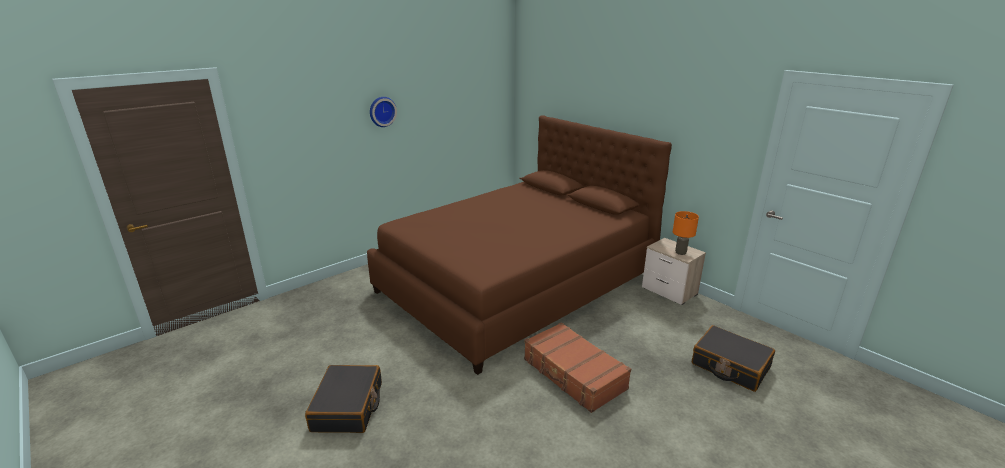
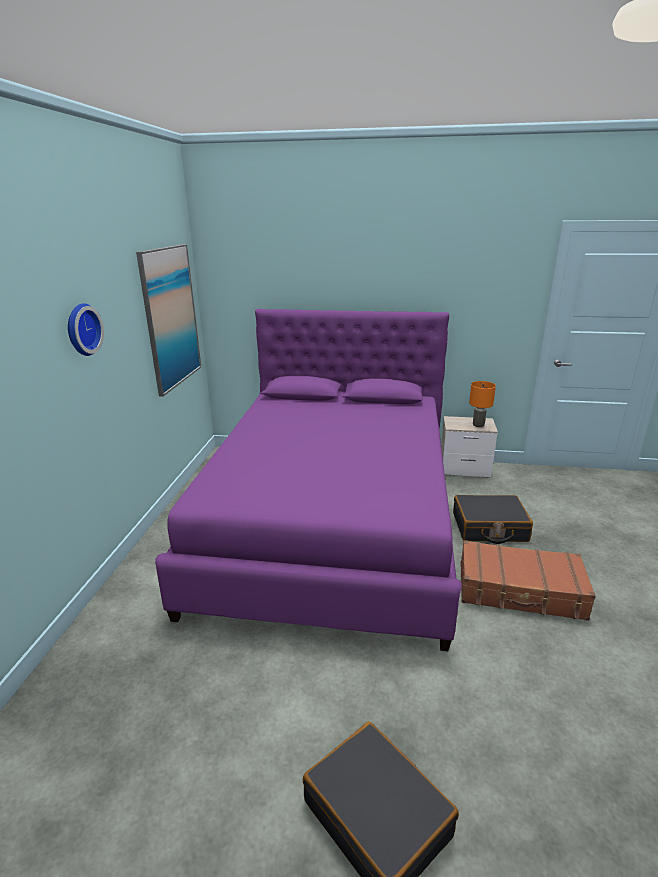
camera: 40 degrees left, 0 degrees up
(474, 112) = (171, 317): none -> picture
(517, 283) = (333, 522): brown bed -> purple bed
(730, 366) = (593, 514): black suitcase -> black suitcase (489, 528)

